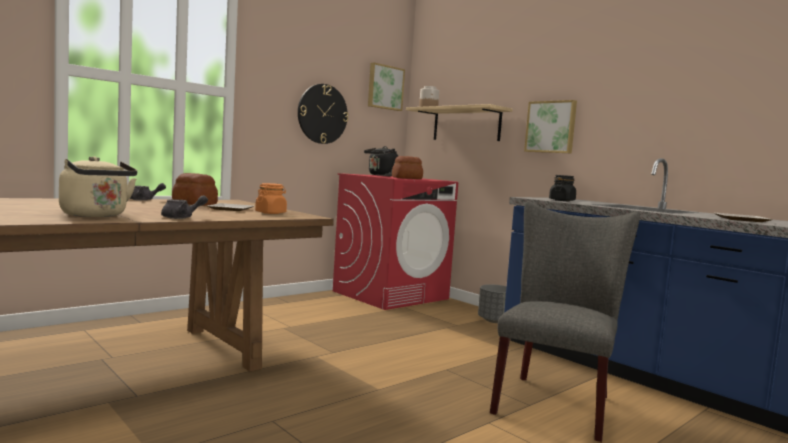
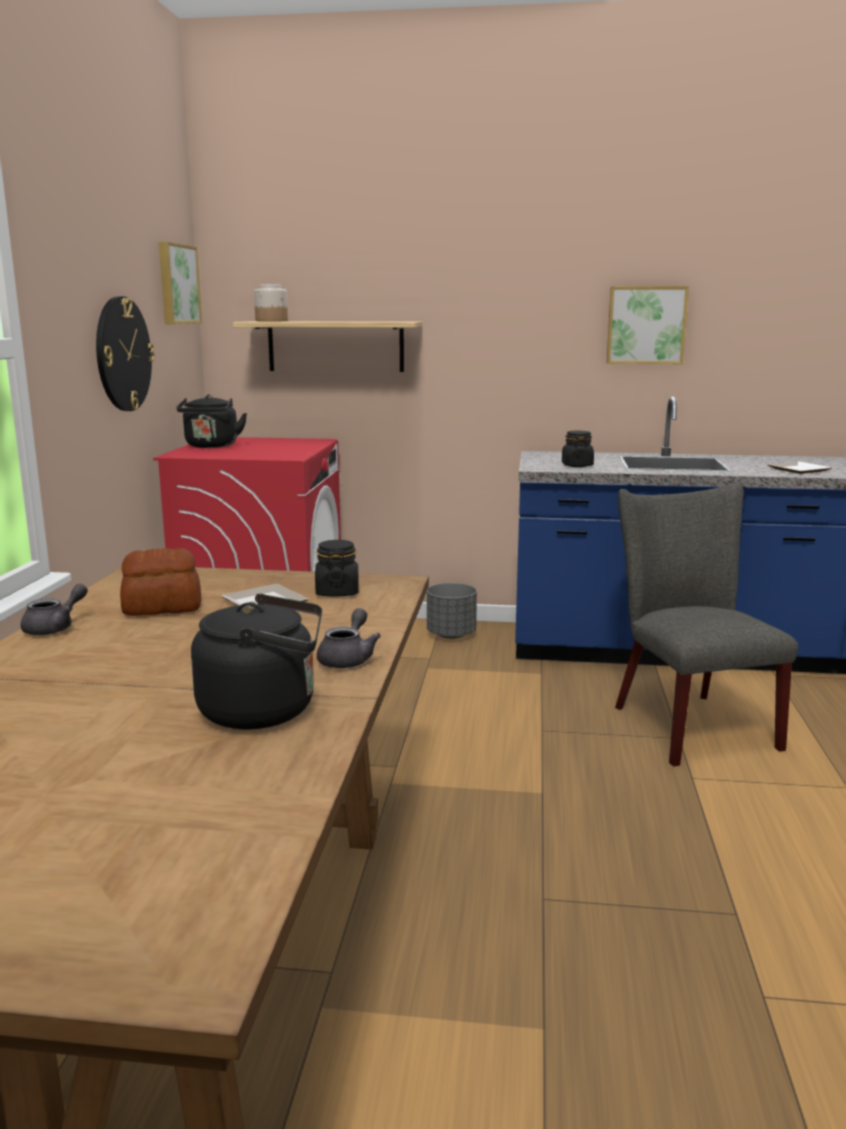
camera: 40 degrees left, 10 degrees up
(96, 215) = (265, 710): beige kettle -> black kettle
(271, 213) = (337, 592): orange jar -> black jar
(407, 178) = (290, 451): bread -> none
(551, 127) = (491, 350): picture -> picture (646, 325)

